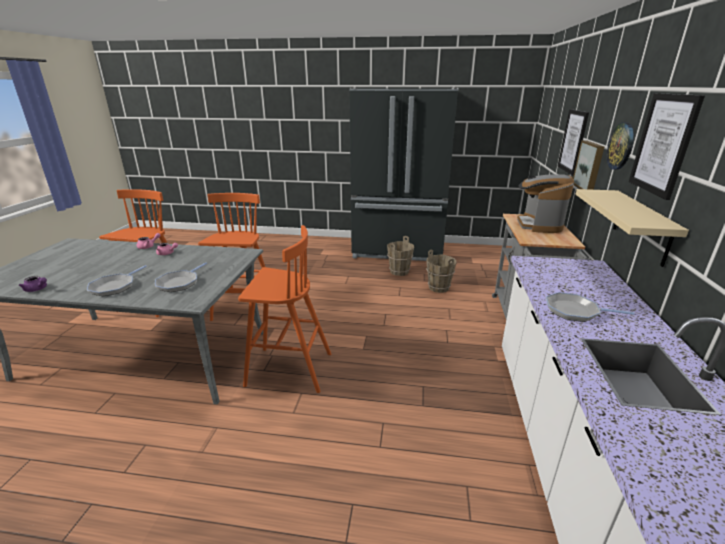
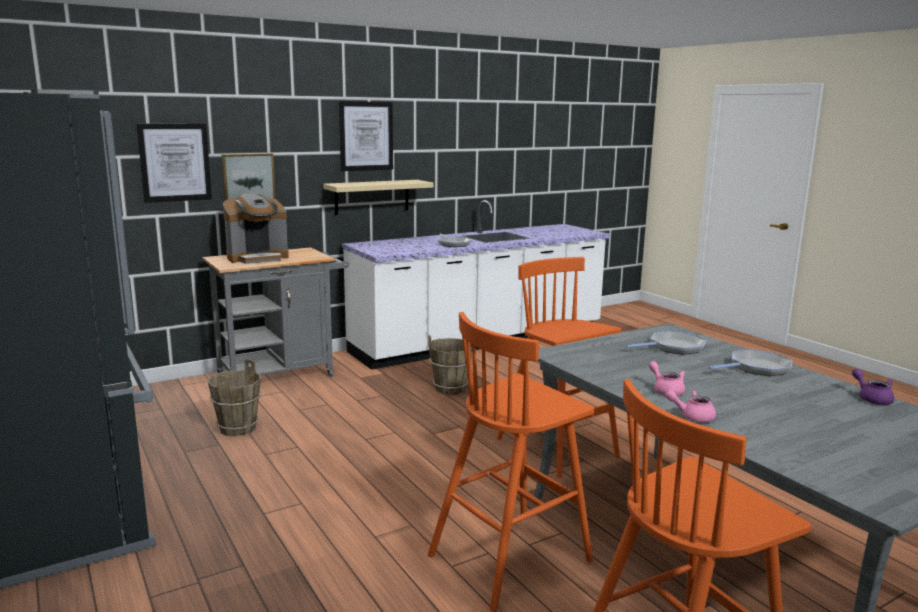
camera: 130 degrees left, 10 degrees down
(399, 272) = (196, 473): brown bucket -> brown bucket (450, 388)
(621, 146) = (305, 147): wall clock -> none

